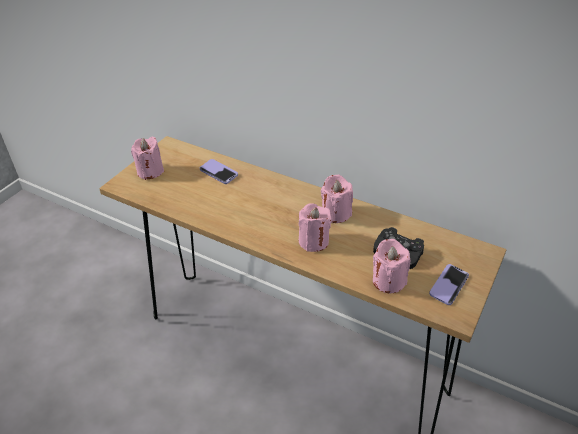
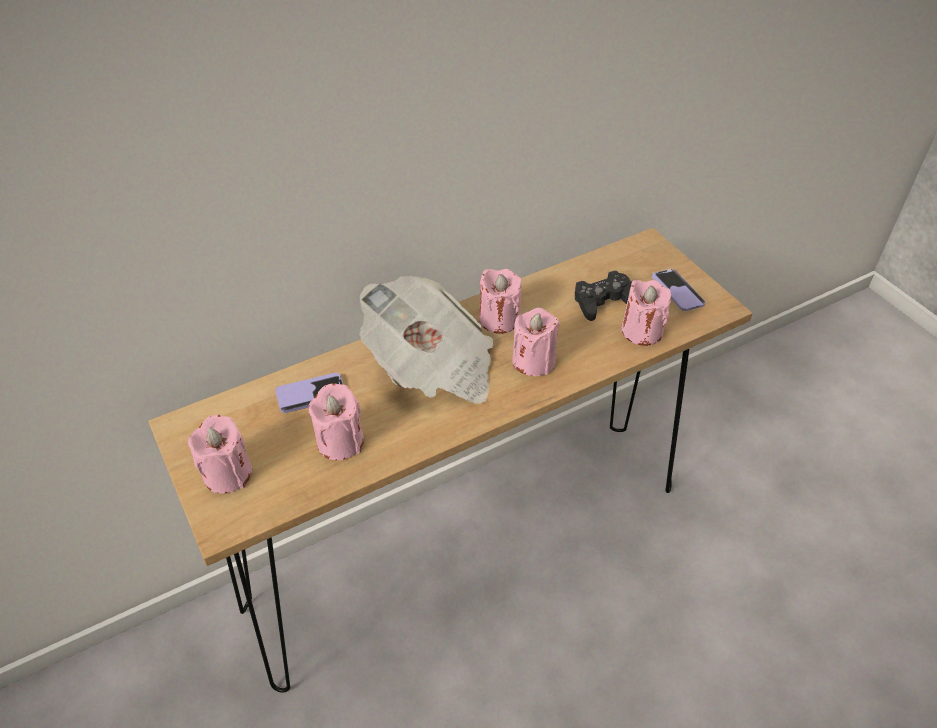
camera: 60 degrees left, 5 degrees up
(194, 196) = (340, 441): none -> pink candle
(273, 204) = (432, 367): none -> newspaper

